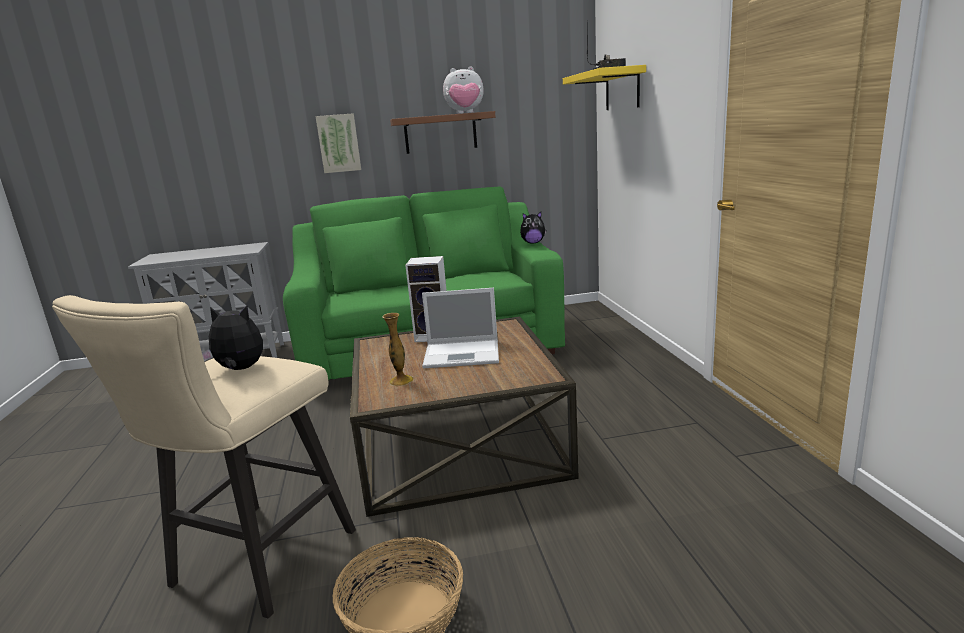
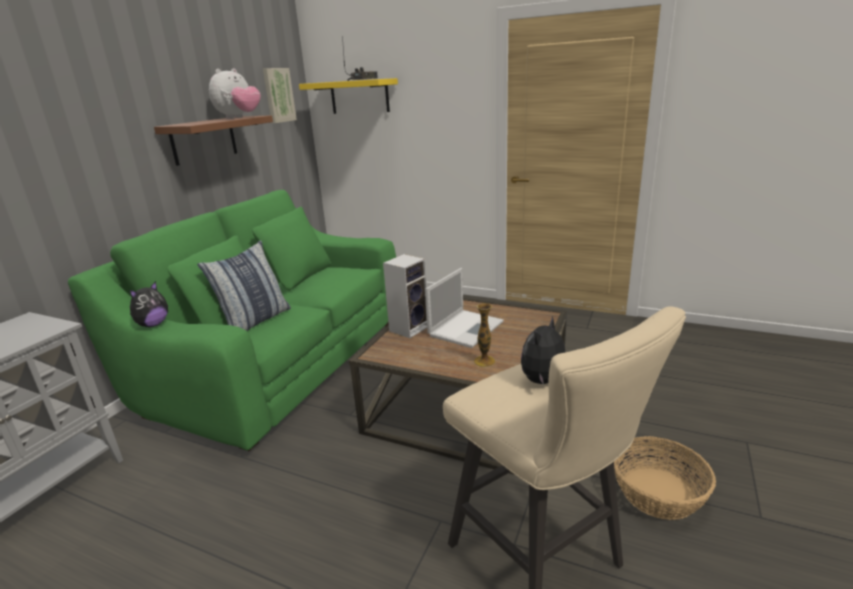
camera: 55 degrees left, 5 degrees up
(339, 143) = (99, 159): picture -> picture (278, 95)
(372, 292) = (255, 321): none -> pillow
(533, 243) = (329, 236): plush toy -> plush toy (153, 324)

